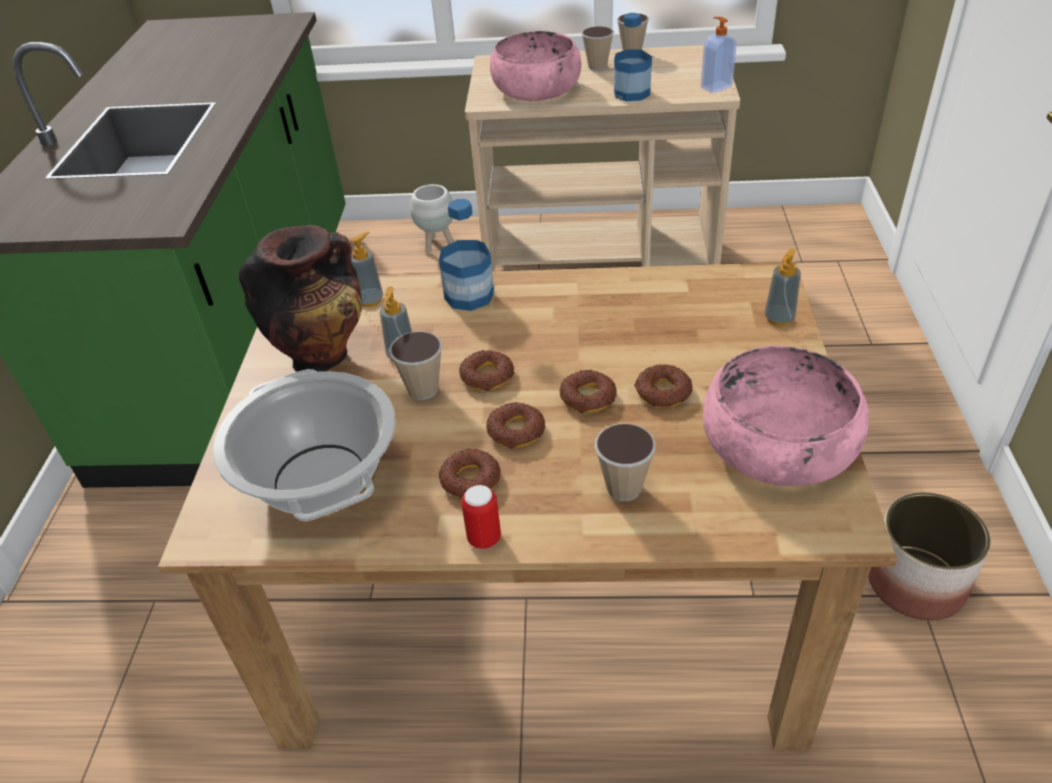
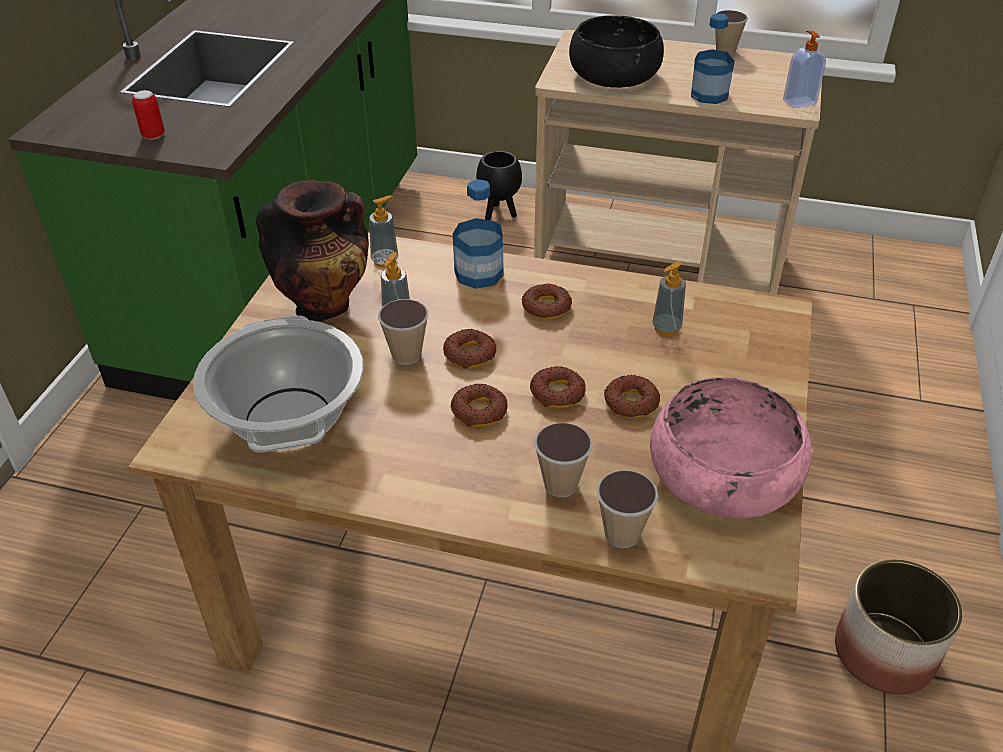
camera: 10 degrees right, 0 degrees up
(437, 245) = (498, 214): white planter -> black planter
(470, 479) = (422, 447): donut -> donut (546, 307)
(484, 538) = (417, 503): can -> can (153, 136)
(536, 89) = (614, 75): pink bowl -> black bowl
(597, 66) = (684, 61): cup -> cup (622, 534)
(779, 319) = (772, 353): soap dispenser -> soap dispenser (666, 327)

